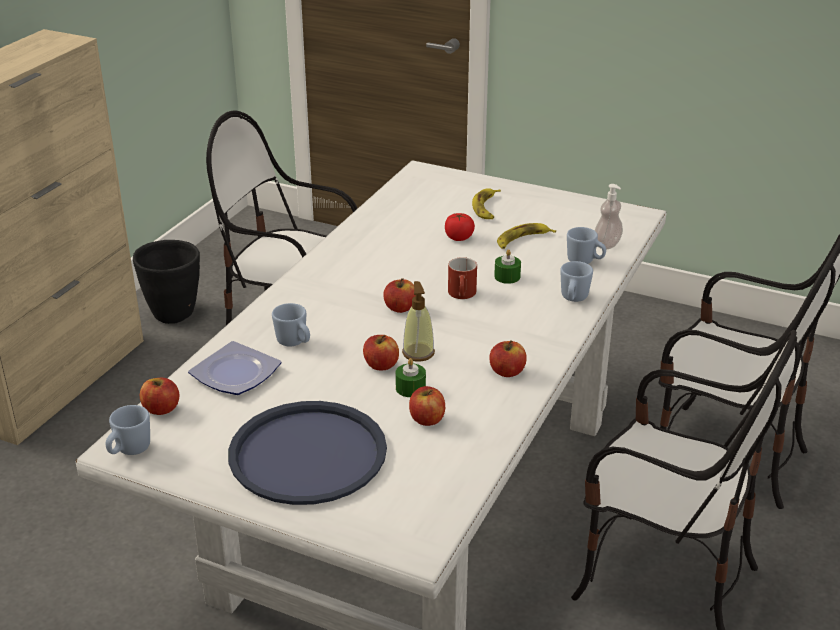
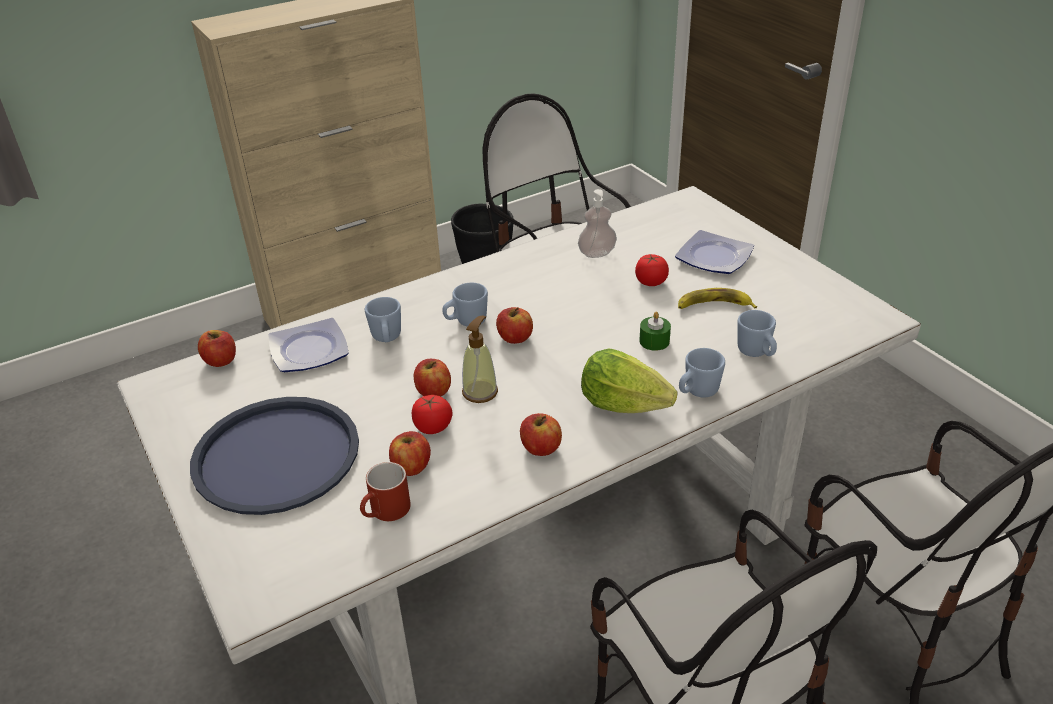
camera: 35 degrees right, 5 degrees up
(129, 451) = (157, 390): blue mug -> blue mug (466, 322)
(410, 388) = (433, 427): green candle -> tomato
(463, 295) = (588, 345): red mug -> red mug (386, 513)
(487, 208) = (714, 258): banana -> plate
(532, 324) = (623, 404): none -> lettuce
(607, 244) = (803, 341): soap dispenser -> soap dispenser (597, 253)

